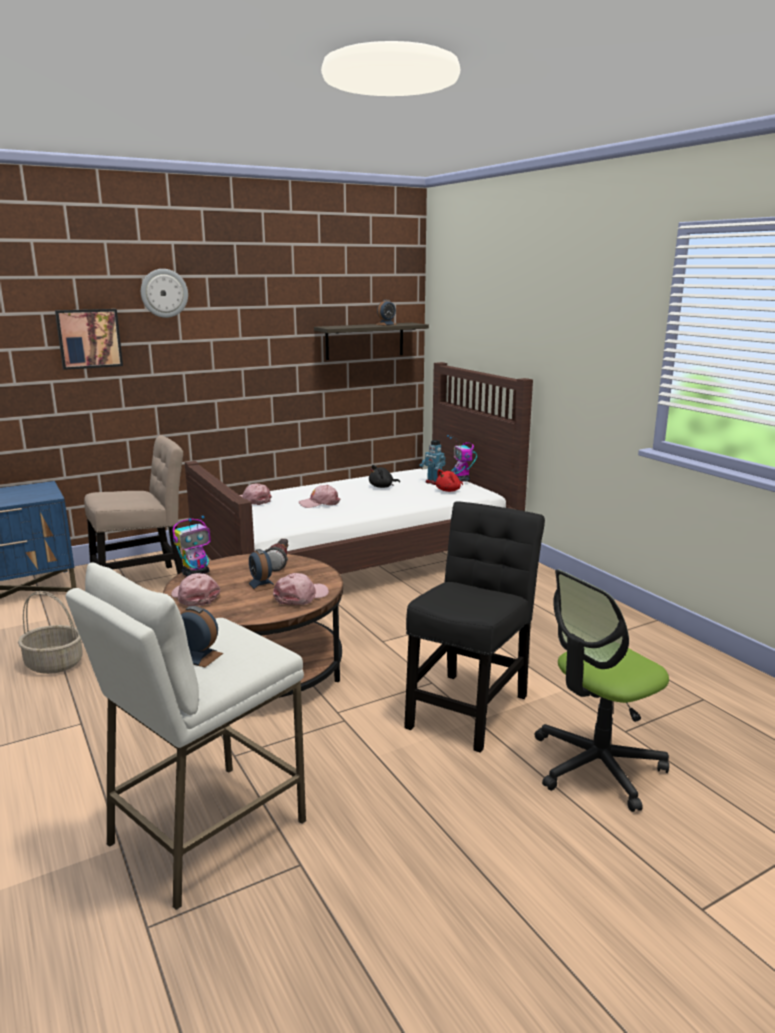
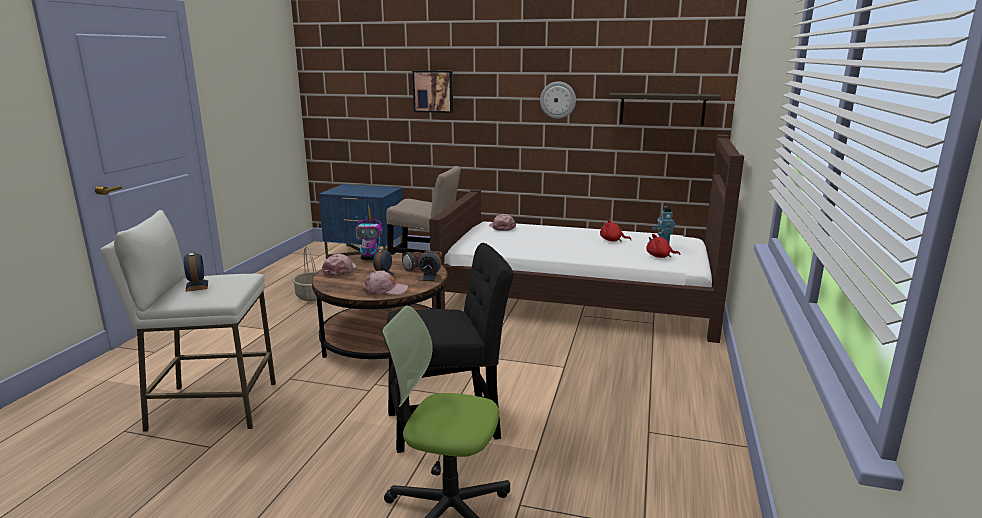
camera: 45 degrees right, 0 degrees up
(164, 293) = (487, 60): wall clock -> wall clock (558, 100)
(319, 503) = (539, 240): pink cap -> none
(382, 487) = (612, 240): black plush toy -> red plush toy
(386, 324) = (680, 94): alarm clock -> alarm clock (430, 278)
(461, 480) = (694, 251): toy robot -> none

